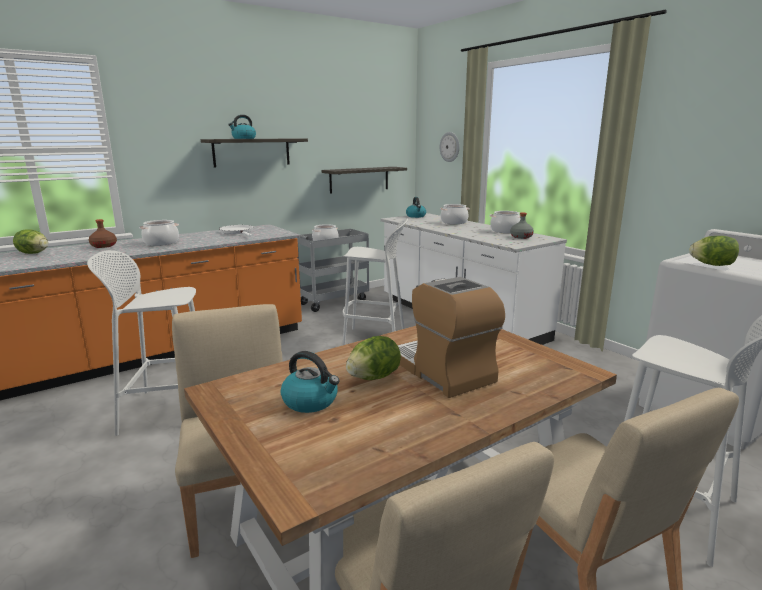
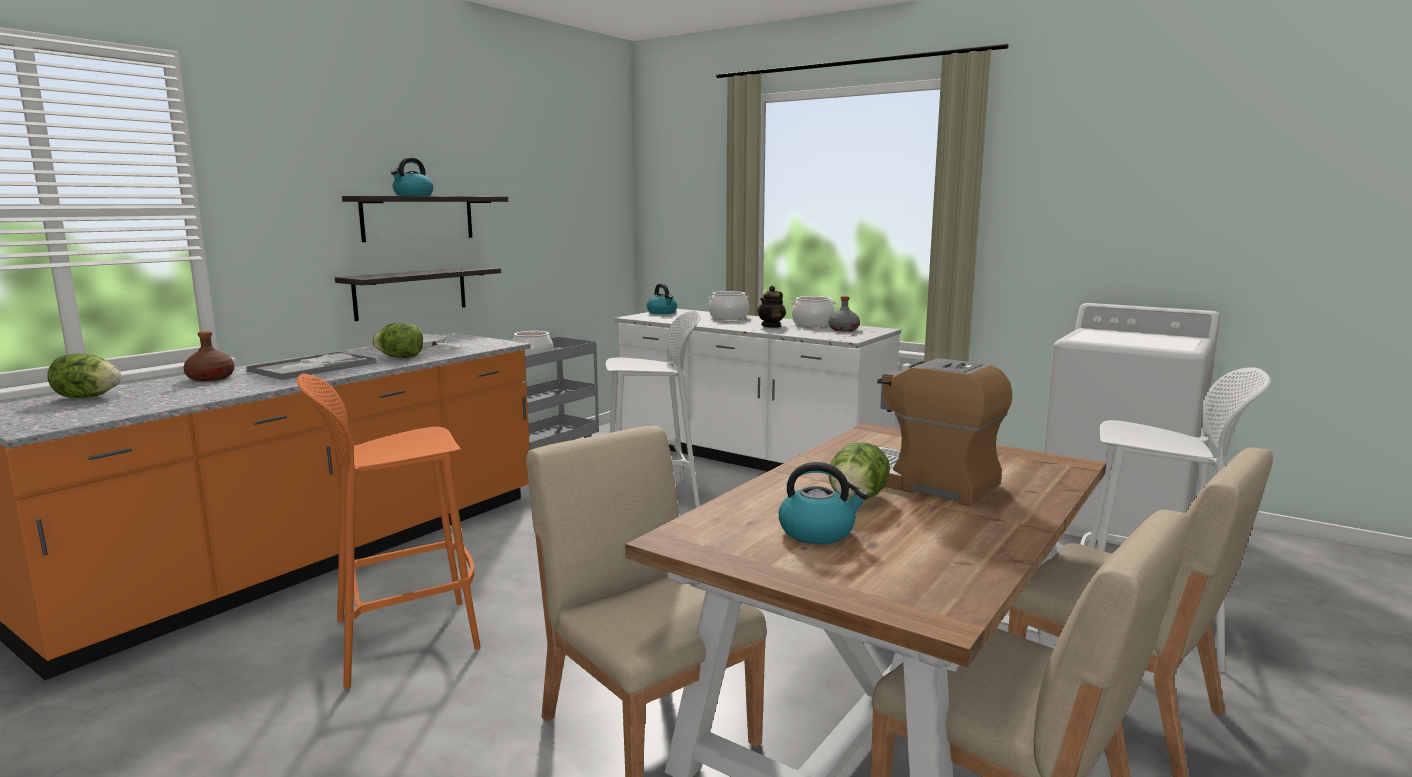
camera: 20 degrees left, 5 degrees down
(161, 243) = (314, 367): cooking pot -> tray
(166, 410) = (402, 639): white stool -> orange stool
(359, 179) = (567, 260): shelf -> shelf (411, 292)
(450, 147) = (699, 211): wall clock -> none
(473, 231) = (771, 326): none -> teapot
(712, 265) = (1113, 341): lettuce -> lettuce (400, 358)

